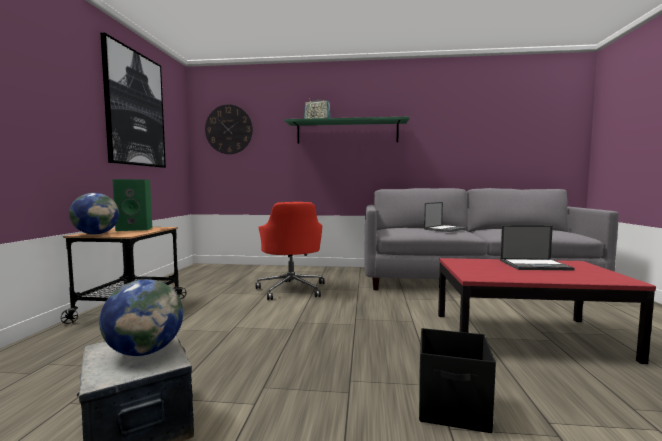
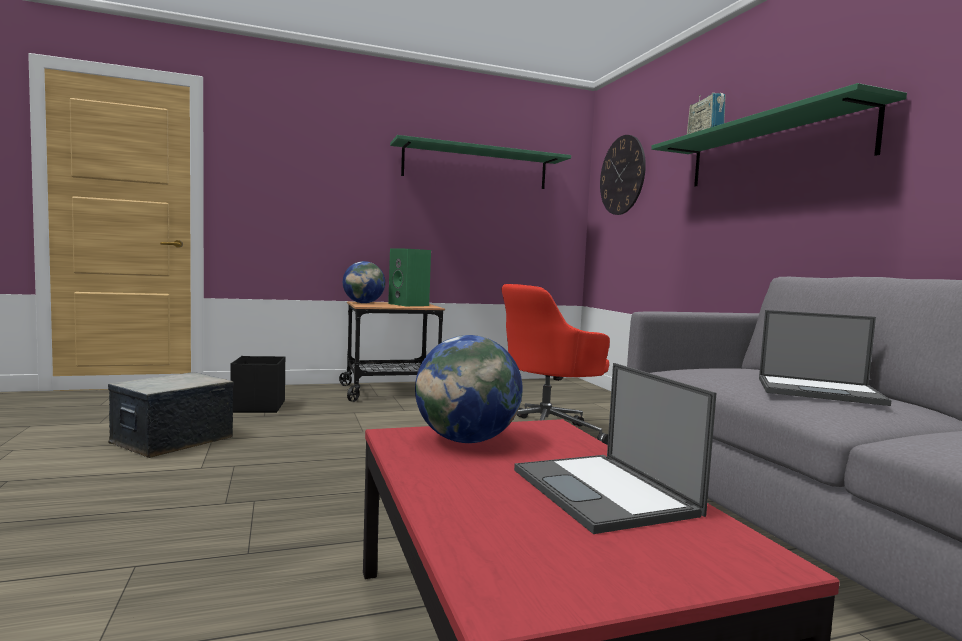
camera: 65 degrees right, 0 degrees up
(135, 109) = (476, 167): picture -> green shelf
(145, 351) = (177, 382): globe -> globe (467, 440)
(453, 408) = (182, 568): black storage box -> black storage box (258, 407)

